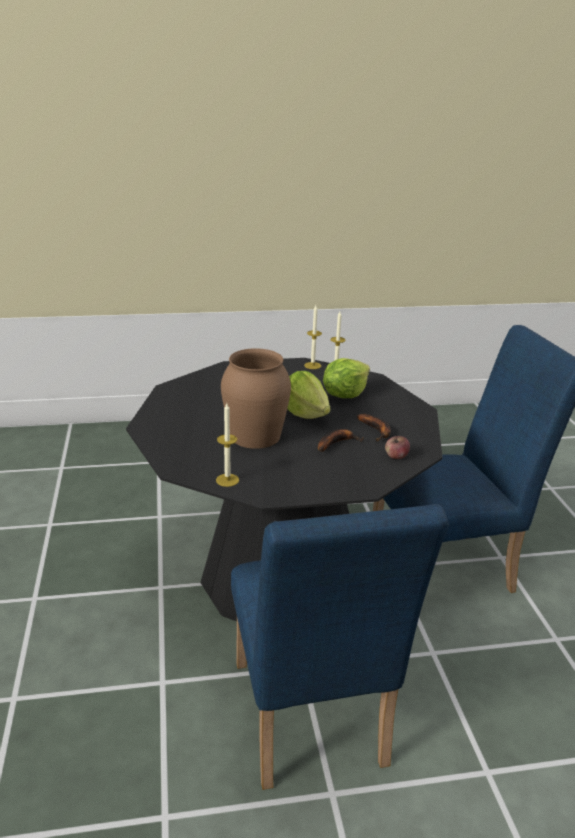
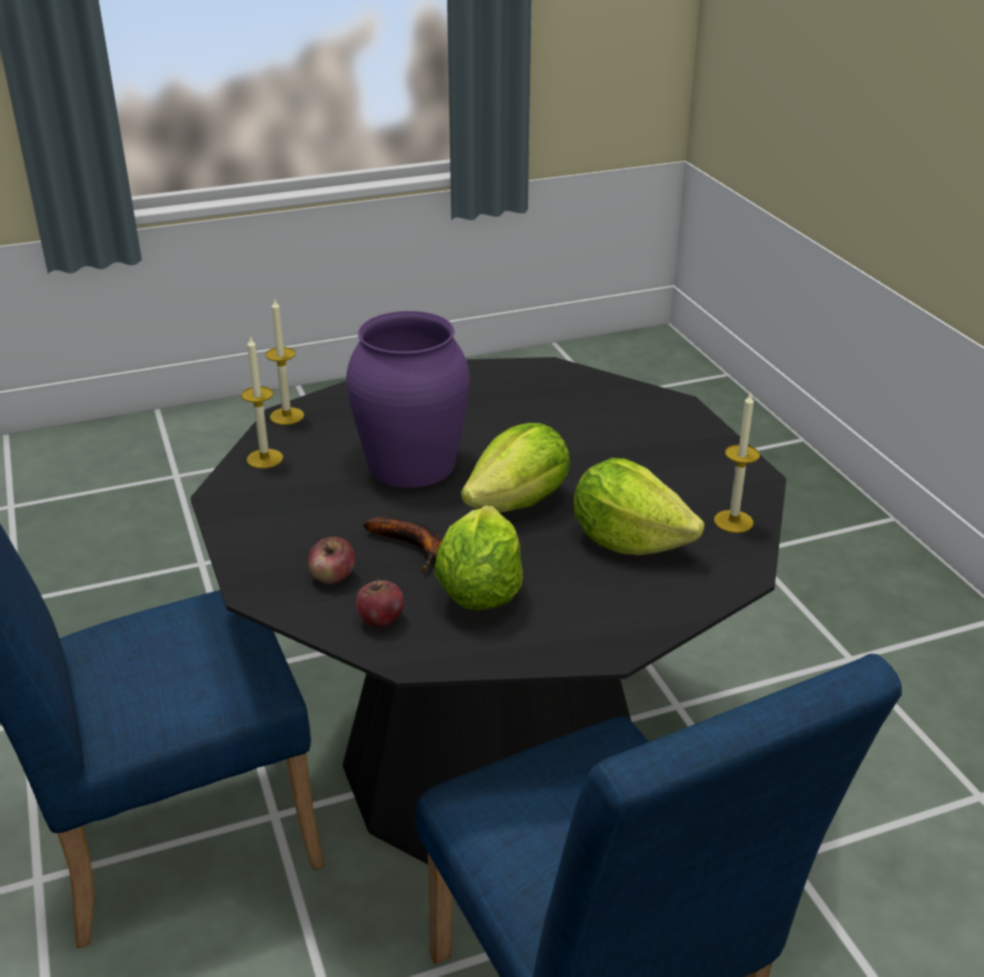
camera: 80 degrees right, 5 degrees up
(255, 435) = (412, 463): brown vase -> purple vase
(312, 365) = (748, 490): candle -> candle (287, 416)
(358, 466) = (333, 577): none -> apple
(377, 431) = (479, 591): banana -> lettuce

